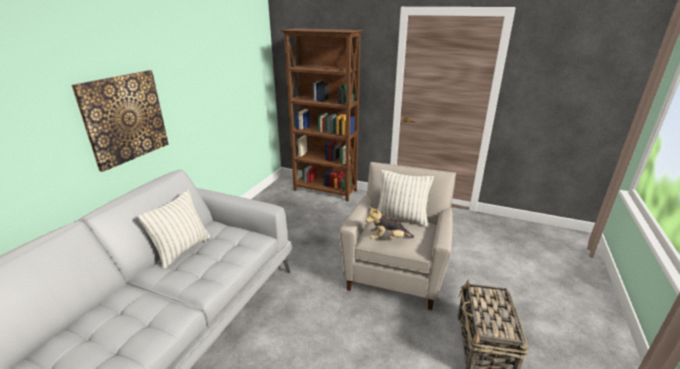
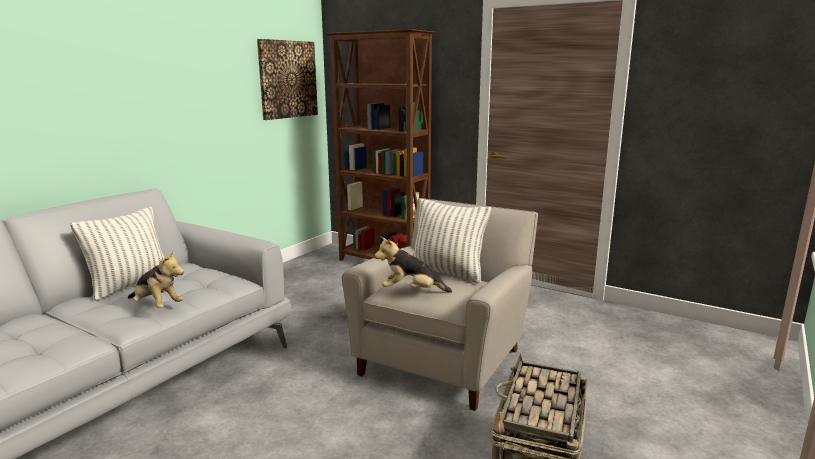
camera: 10 degrees right, 10 degrees down
(124, 118) = (91, 113): picture -> picture (287, 79)
(214, 269) = (157, 305): none -> plush toy

